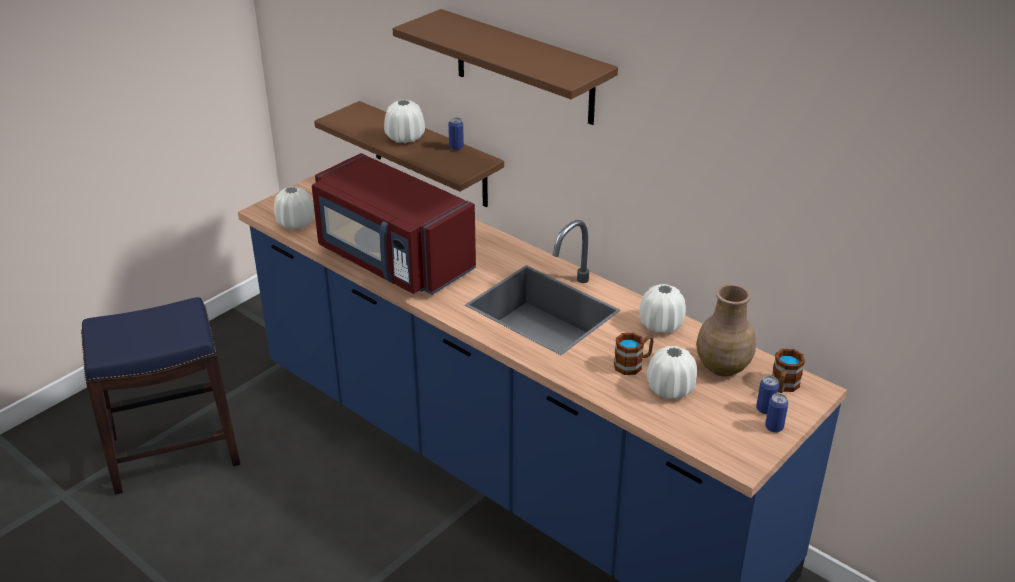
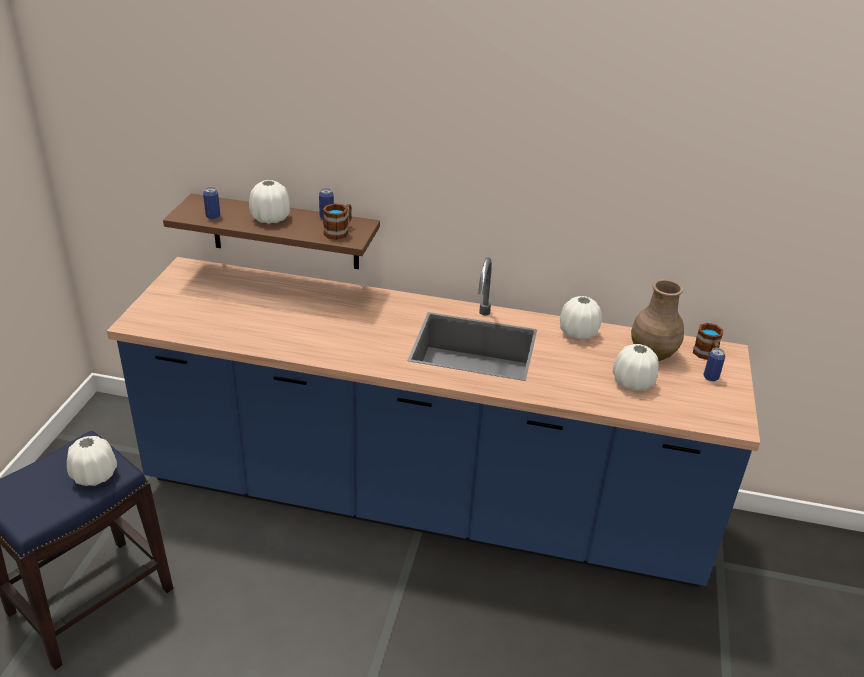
camera: 30 degrees left, 0 degrees up
(295, 223) = (179, 327): white vase -> white vase (94, 475)
(392, 260) = (306, 338): red microwave -> none
(524, 67) = (405, 126): brown shelf -> none
(633, 364) = (587, 371): mug -> mug (339, 231)
(774, 427) = (729, 389): can -> can (213, 216)

